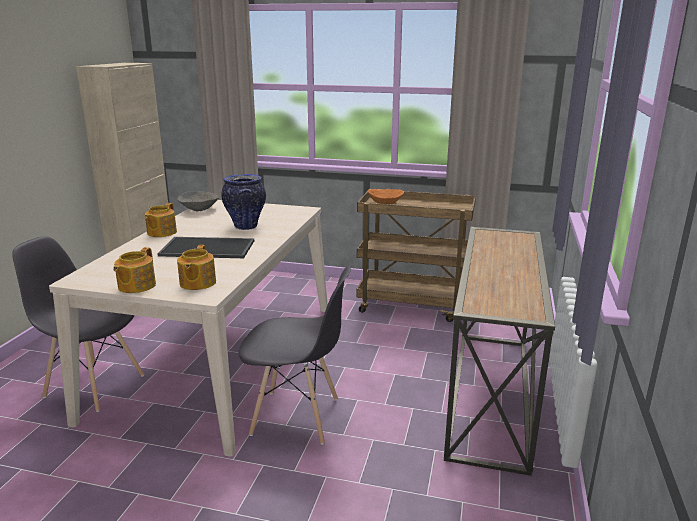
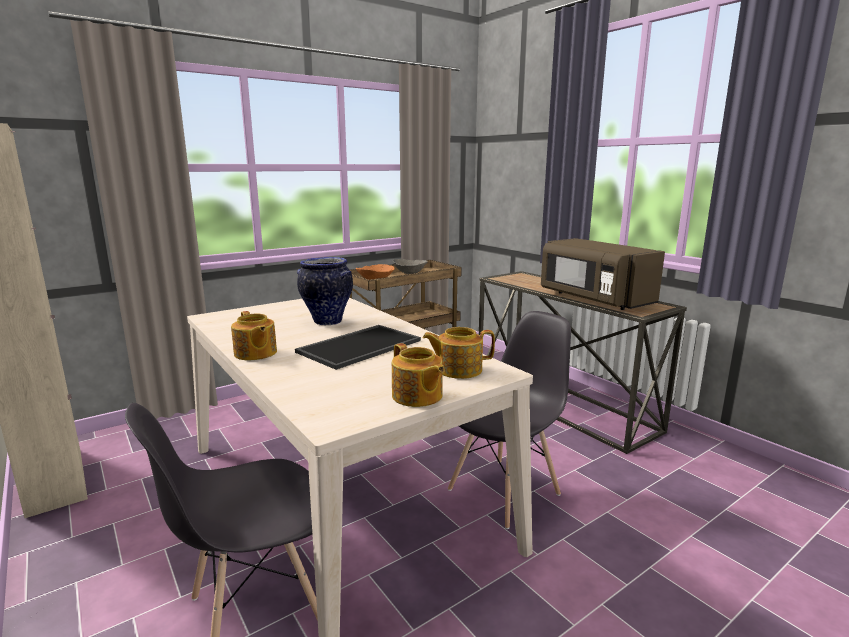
camera: 50 degrees left, 5 degrees down
(197, 283) = (458, 369): teapot -> teapot turned 135 degrees clockwise
(199, 209) = (219, 325): grey bowl -> grey bowl (409, 273)
(488, 280) = (593, 299): none -> brown microwave

